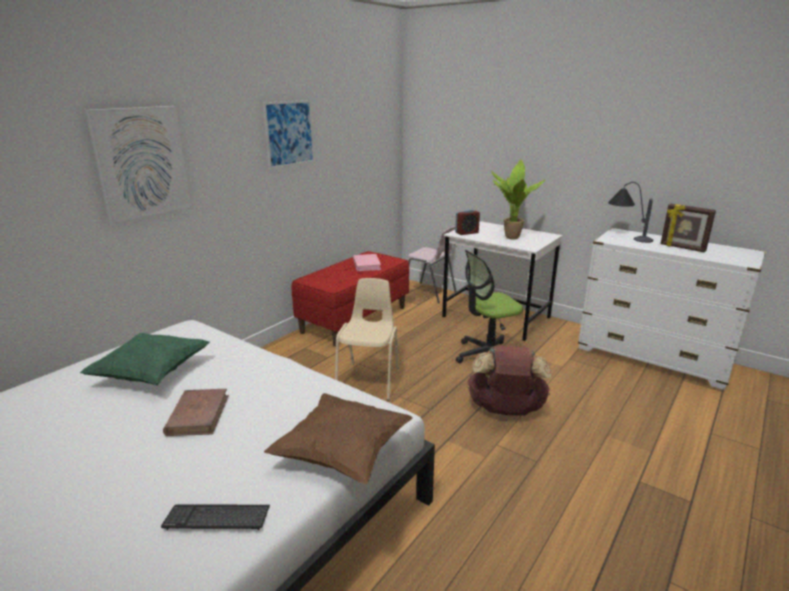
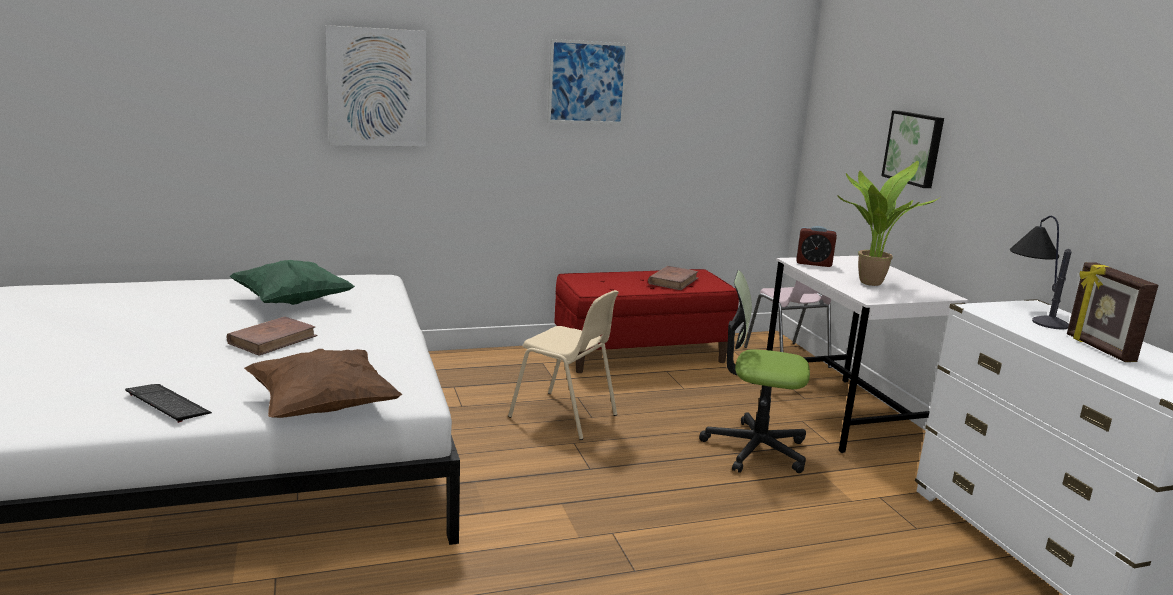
camera: 35 degrees right, 5 degrees down
(366, 264) = (673, 281): pink book -> brown book
(369, 380) = (564, 416): beige chair -> beige chair turned 75 degrees clockwise
(504, 151) = (914, 148): none -> picture
(505, 410) = (681, 509): brown backpack -> none

